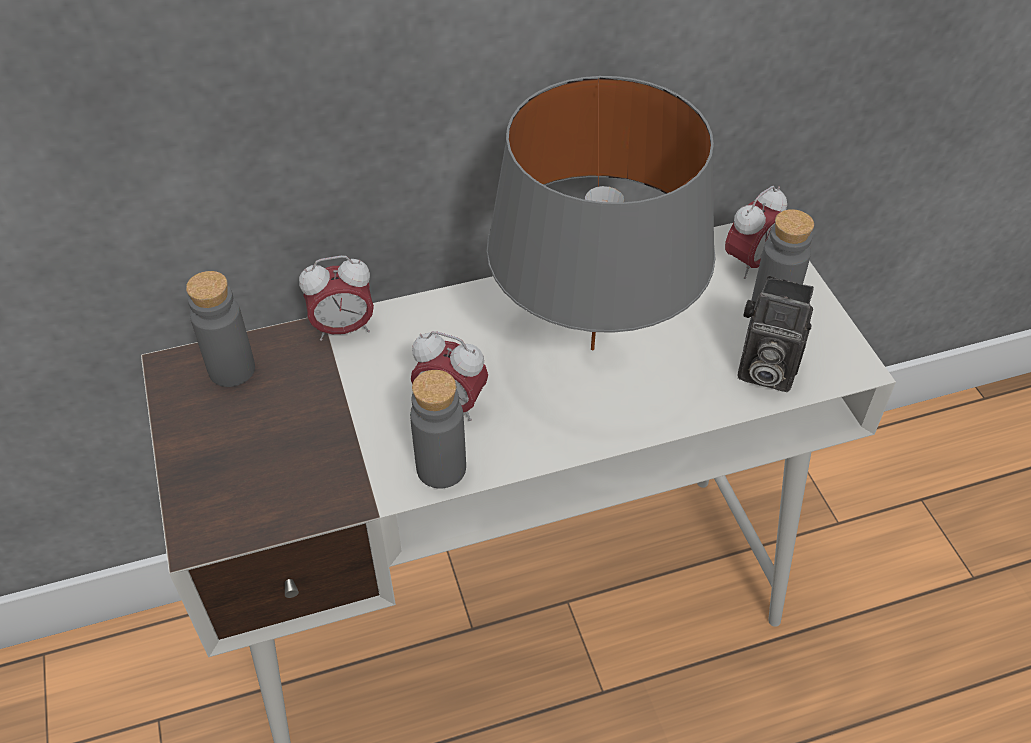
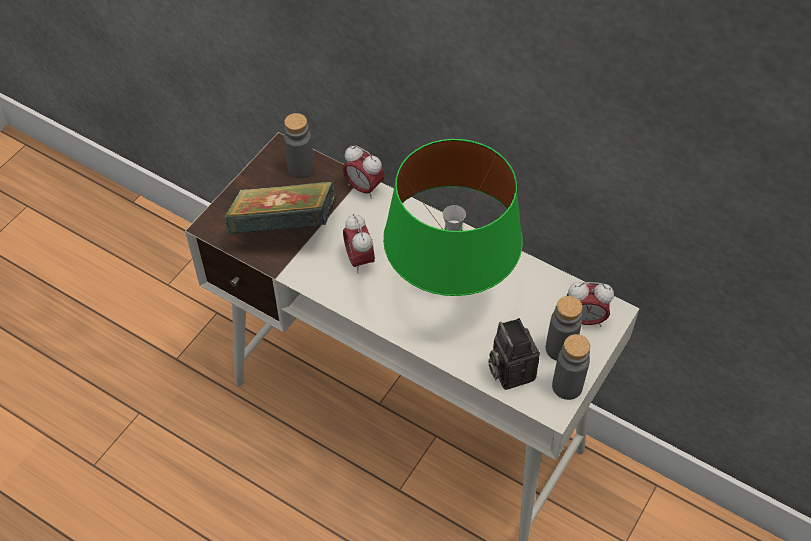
camera: 50 degrees right, 5 degrees up
(307, 450) = (284, 228): none -> book
(441, 468) = (320, 282): grey bottle -> grey bottle (567, 386)
(592, 349) = (449, 291): grey table lamp -> green table lamp

